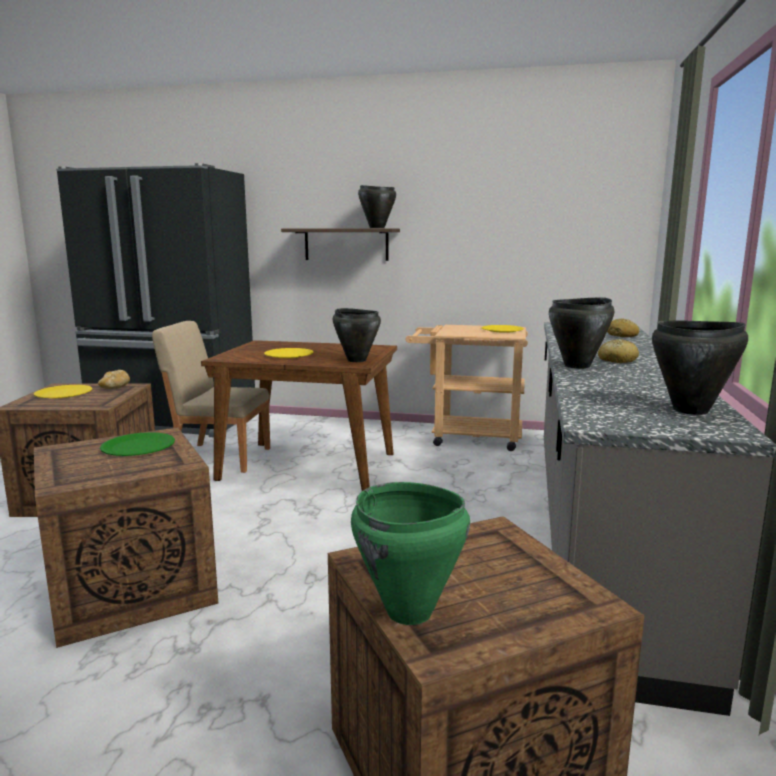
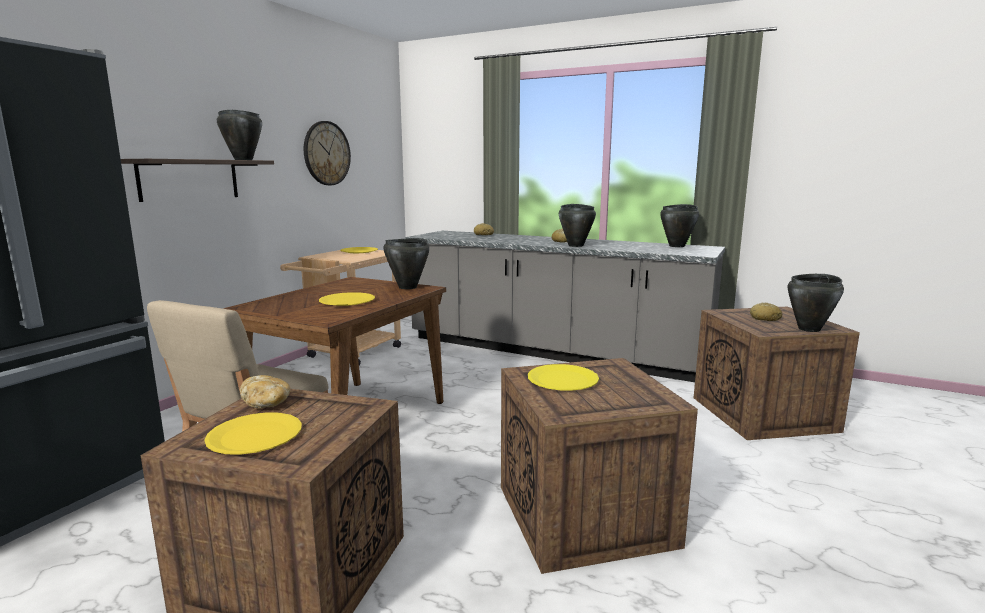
camera: 75 degrees left, 0 degrees up
(138, 446) = (562, 379): green plate -> yellow plate
(409, 612) = (809, 329): green cooking pot -> black cooking pot
(473, 570) = (765, 318): none -> bread
(507, 219) = (326, 153): none -> wall clock

